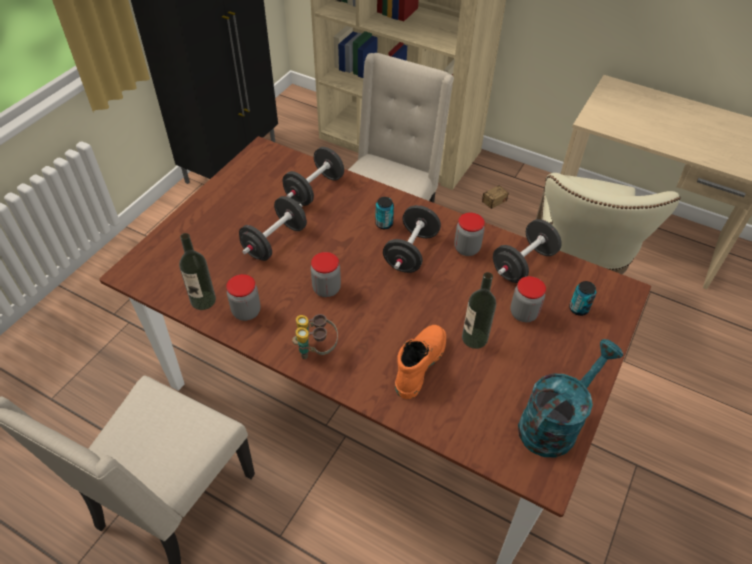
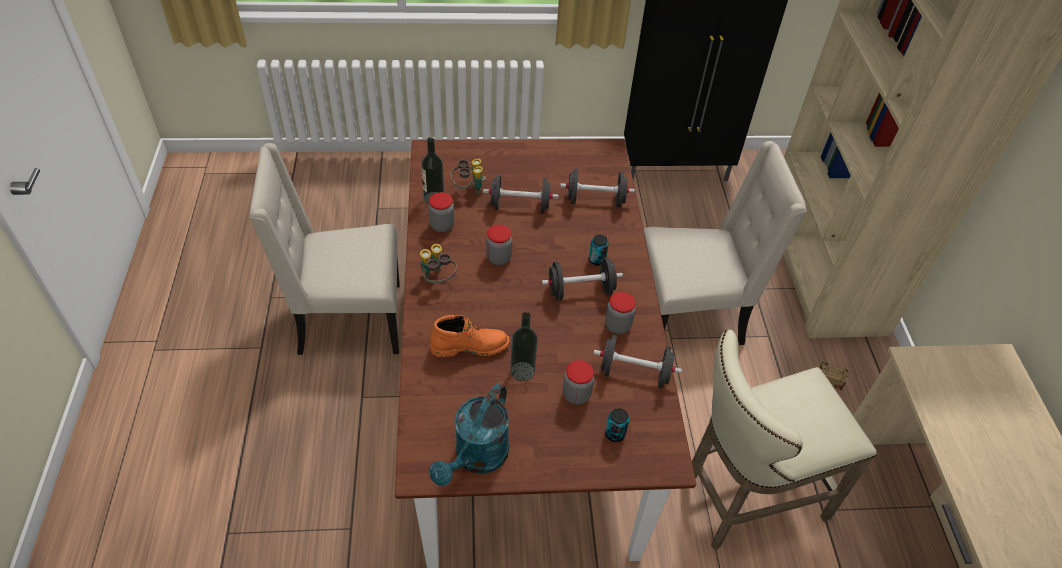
camera: 55 degrees right, 0 degrees up
(217, 268) = (468, 189): none -> binoculars
(554, 422) = (476, 458): turquoise watering can -> turquoise watering can turned 105 degrees clockwise

